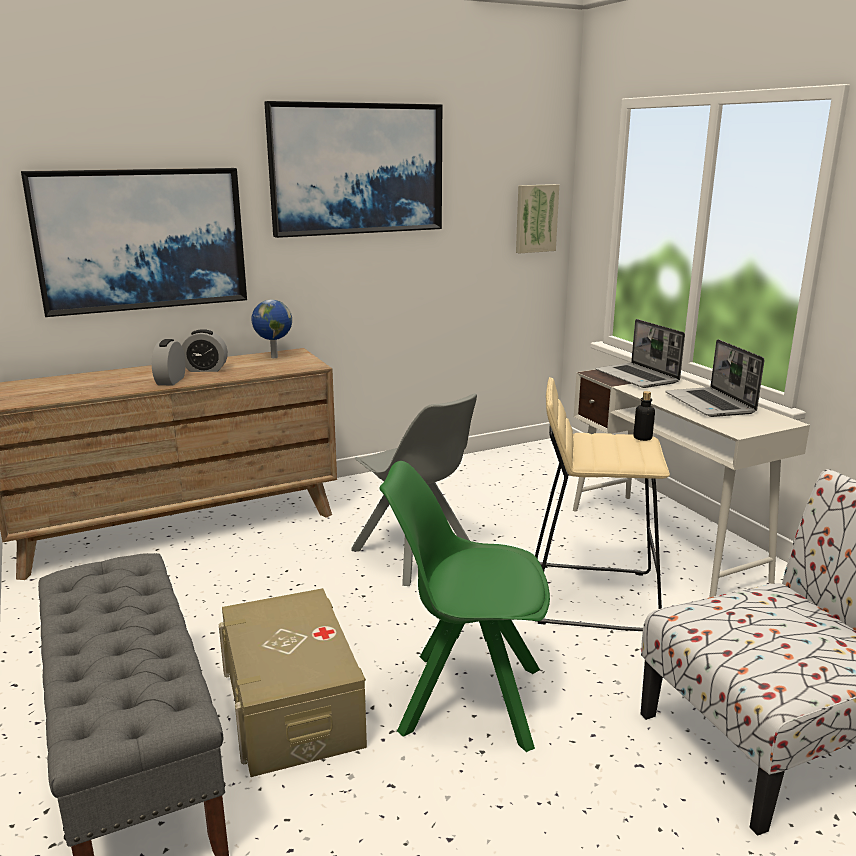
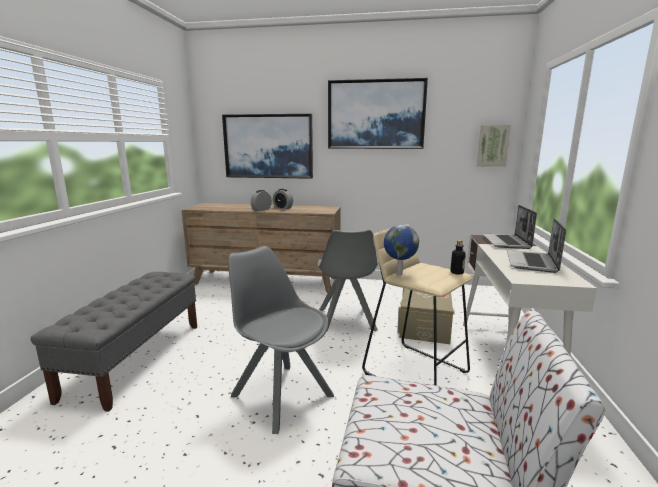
camera: 35 degrees right, 5 degrees down
(273, 357) = (319, 207): globe -> globe (398, 274)
(292, 705) = (210, 363): beige storage box -> beige storage box (425, 324)
(466, 699) = (280, 394): green chair -> grey chair

